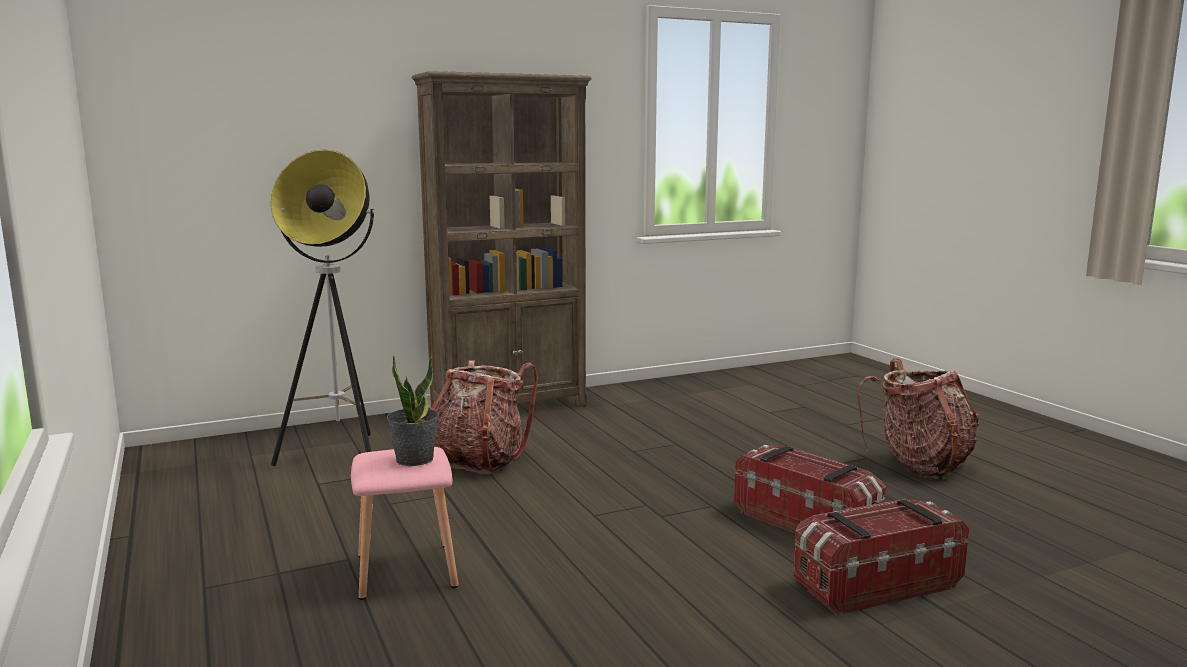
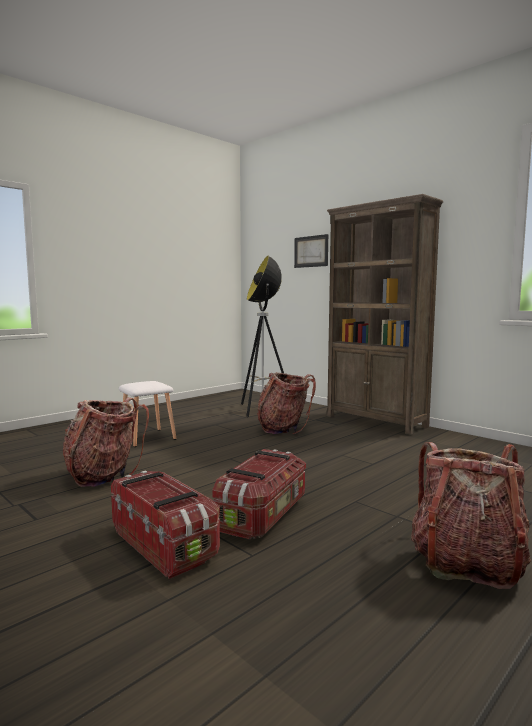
camera: 70 degrees right, 5 degrees down
(321, 134) = (311, 251): none -> picture
(407, 571) = (147, 438): pink stool -> white stool
(414, 459) = (144, 384): potted plant -> none
(602, 621) = (103, 475): none -> backpack

